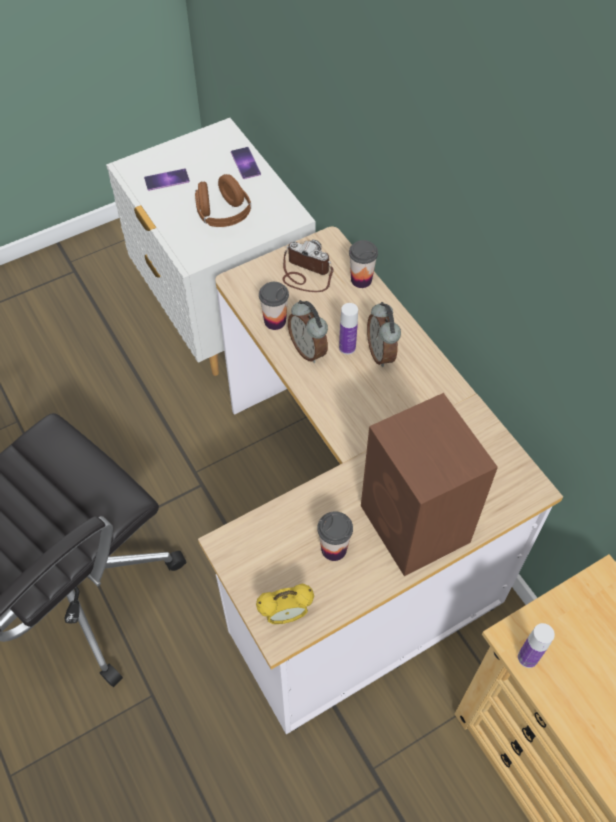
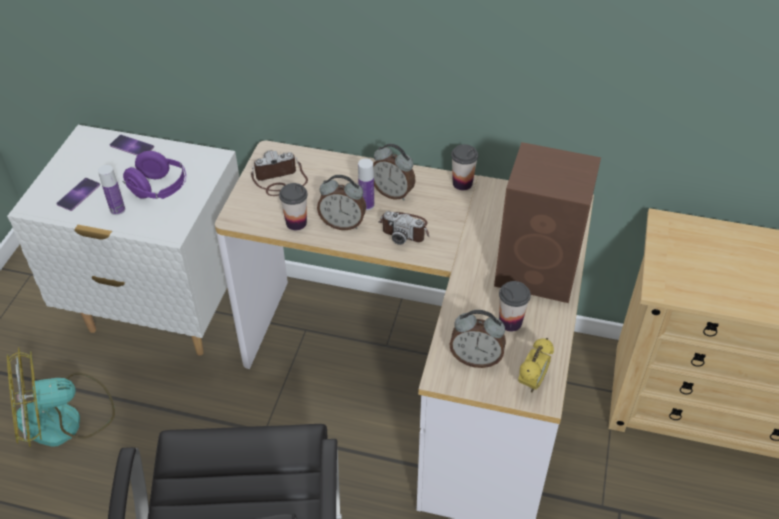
camera: 45 degrees left, 10 degrees down
(85, 351) = (65, 419): none -> fan
(223, 215) = (159, 189): brown headphones -> purple headphones
(268, 554) = (476, 358): none -> alarm clock
(351, 394) = (405, 229): none -> camera
(361, 280) = (323, 160): cup -> cup (462, 183)
(527, 657) = (679, 292): bottle -> bottle (117, 210)

